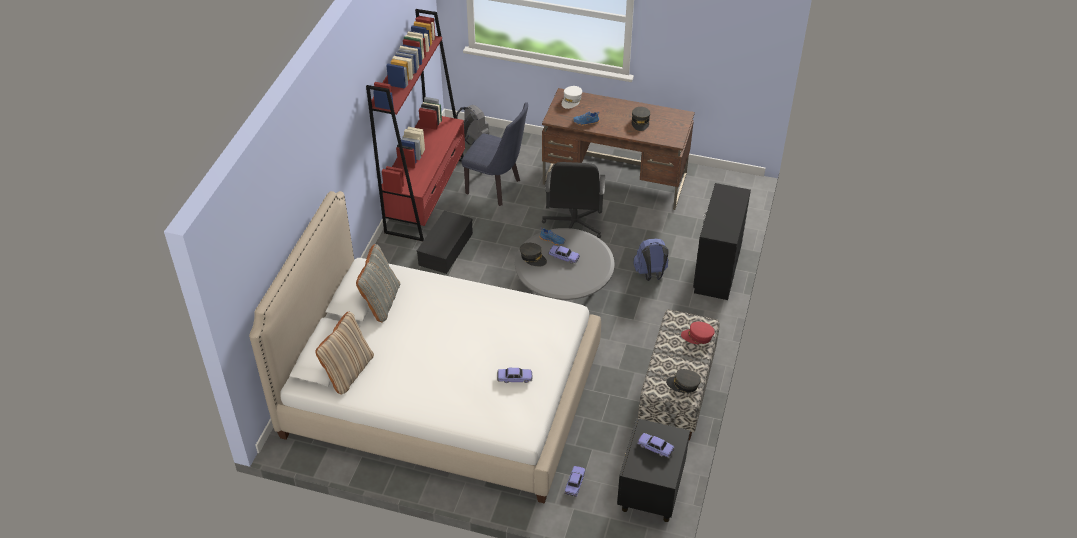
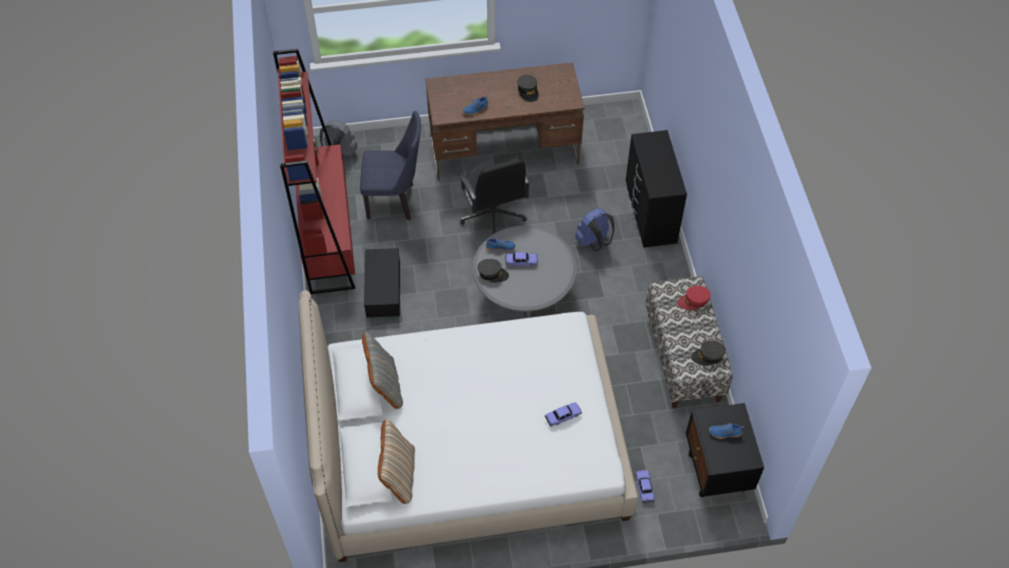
camera: 25 degrees left, 10 degrees up
(571, 100) = (447, 89): white cap -> none
(655, 447) = (725, 433): toy car -> blue shoe

